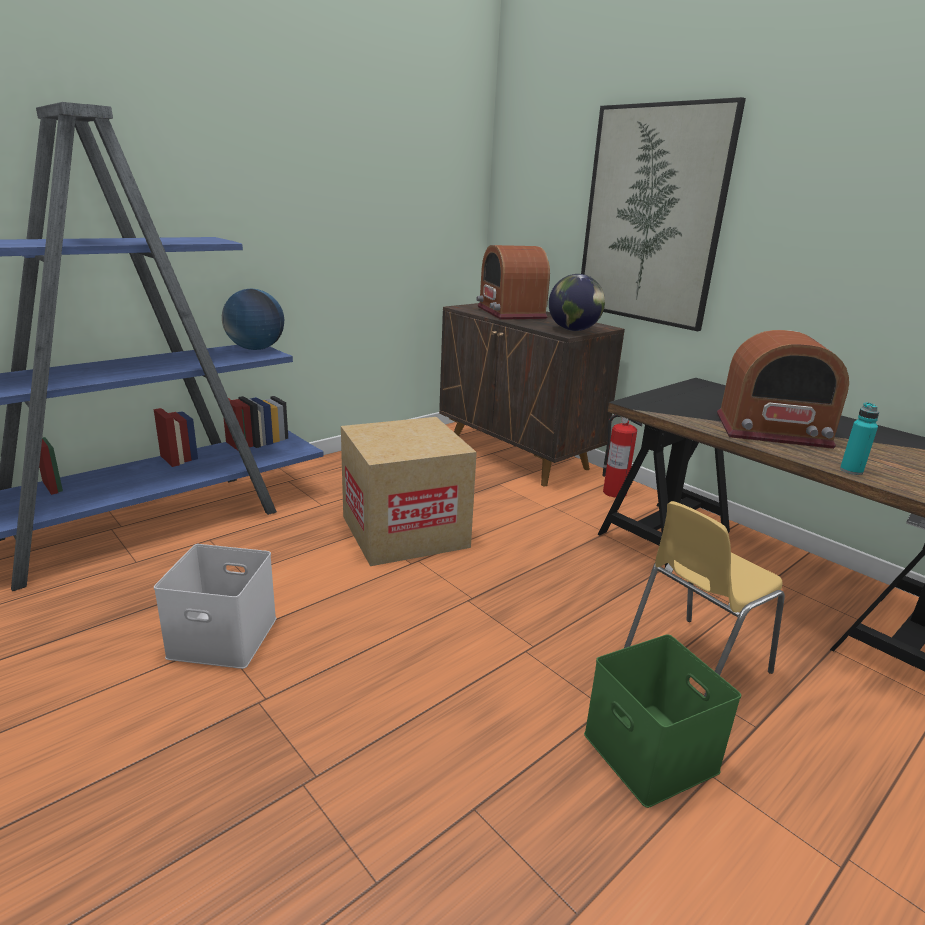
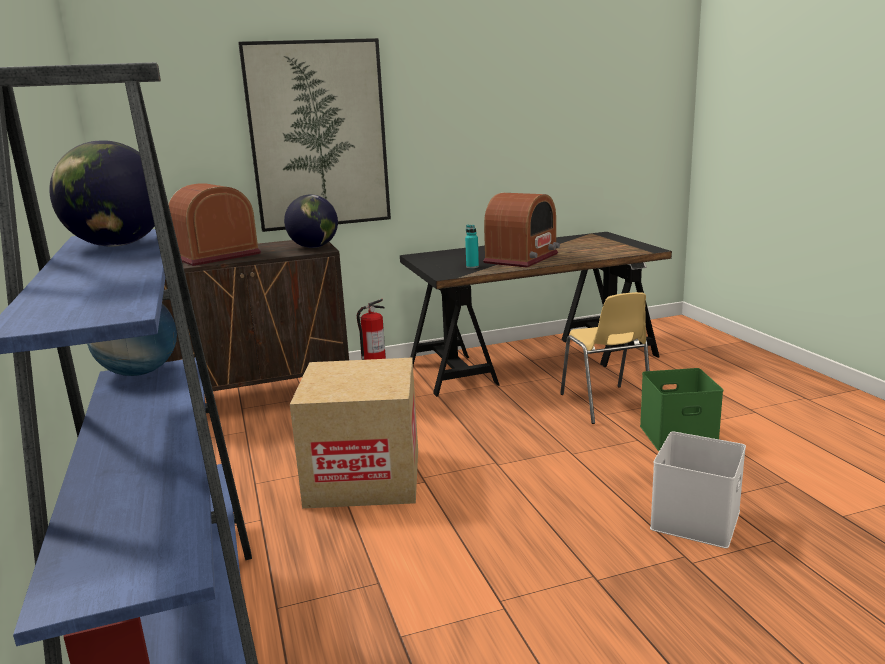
camera: 65 degrees left, 5 degrees down
(167, 240) = (117, 245): none -> globe
(226, 636) = (492, 597): white storage box -> white storage box (694, 518)
(510, 312) = (216, 255): radio -> radio turned 135 degrees clockwise
(851, 471) = (590, 257): turquoise bottle -> turquoise bottle (472, 267)

